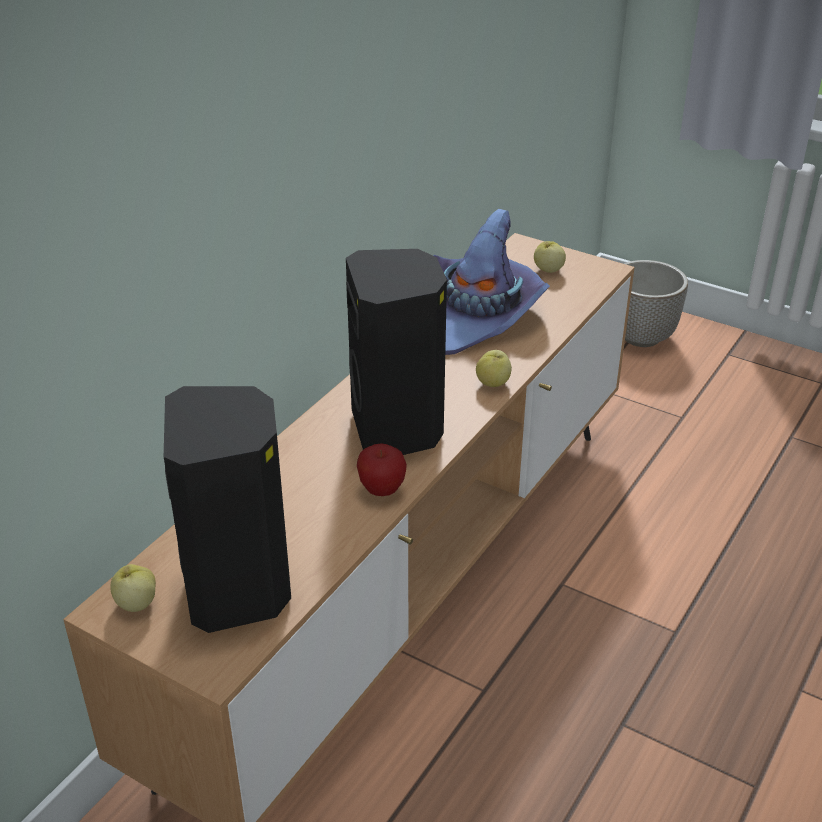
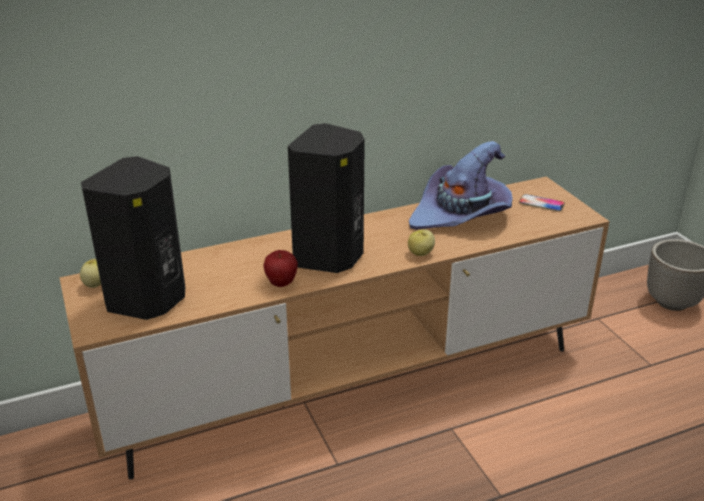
camera: 35 degrees right, 5 degrees down
(548, 270) = (541, 203): apple -> phone

